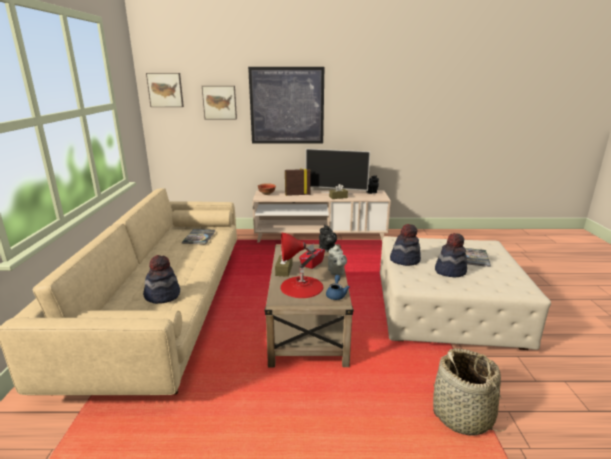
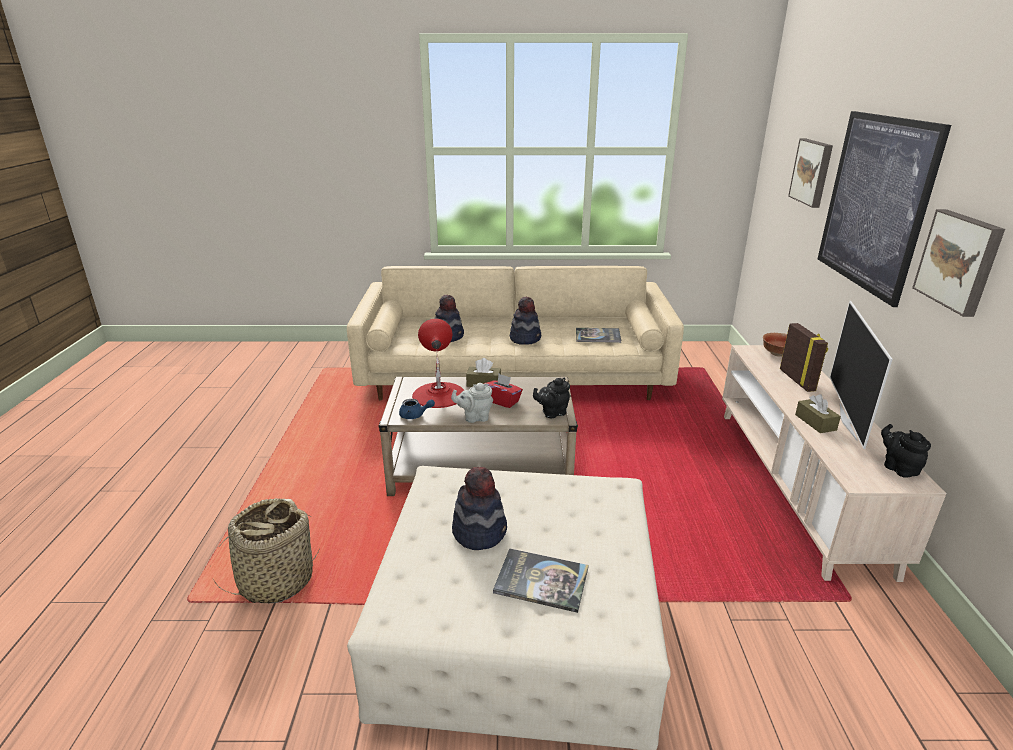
camera: 90 degrees right, 5 degrees up
(165, 90) = (779, 139): picture -> picture (959, 261)
(405, 260) = (525, 486): hat -> hat (525, 338)

